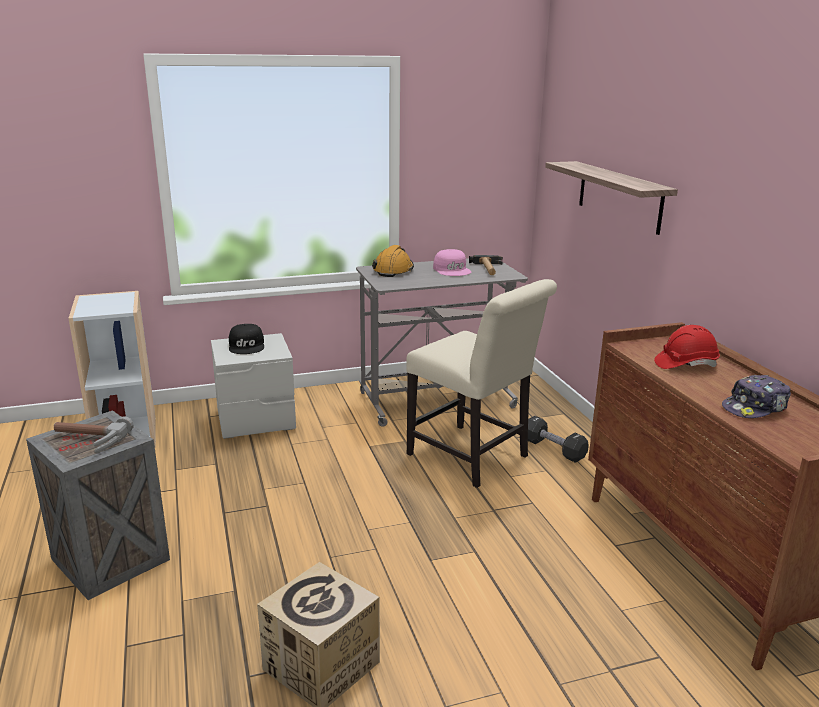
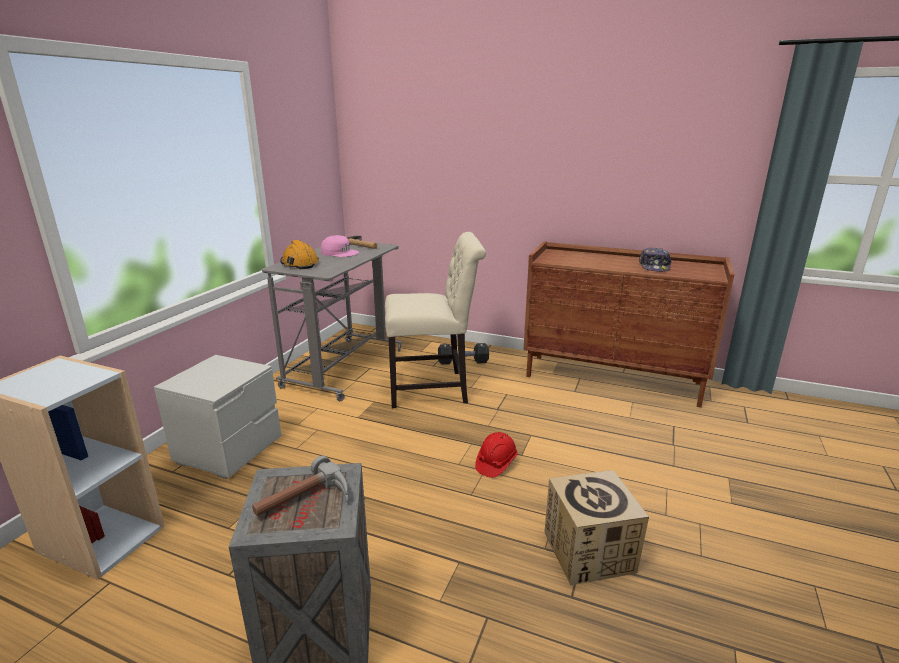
camera: 50 degrees left, 0 degrees up
(247, 345) = (207, 375): black cap -> none
(619, 196) = (454, 169): shelf -> none
(685, 364) = (586, 260): red hard hat -> red hard hat (496, 463)

